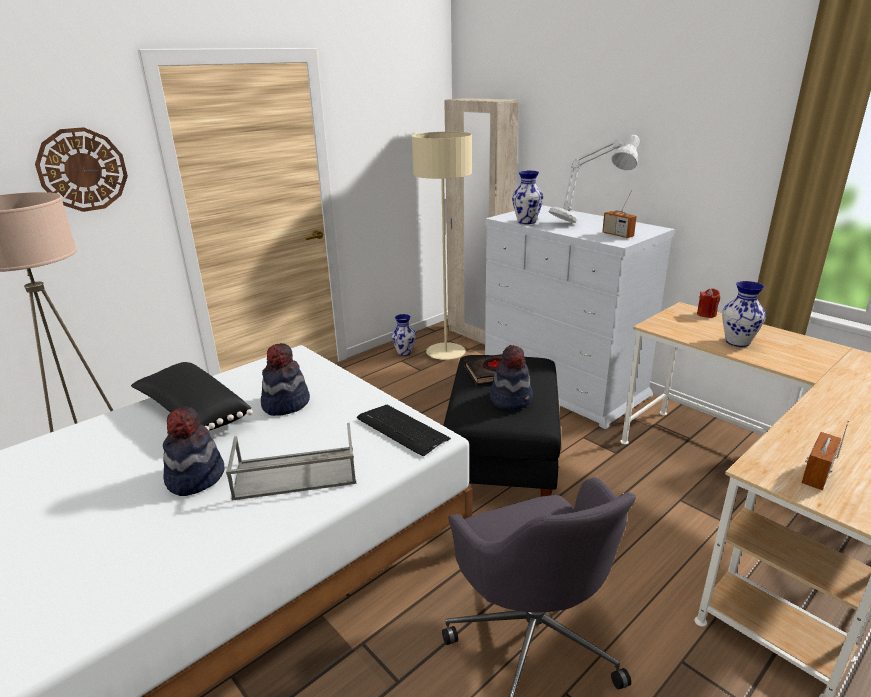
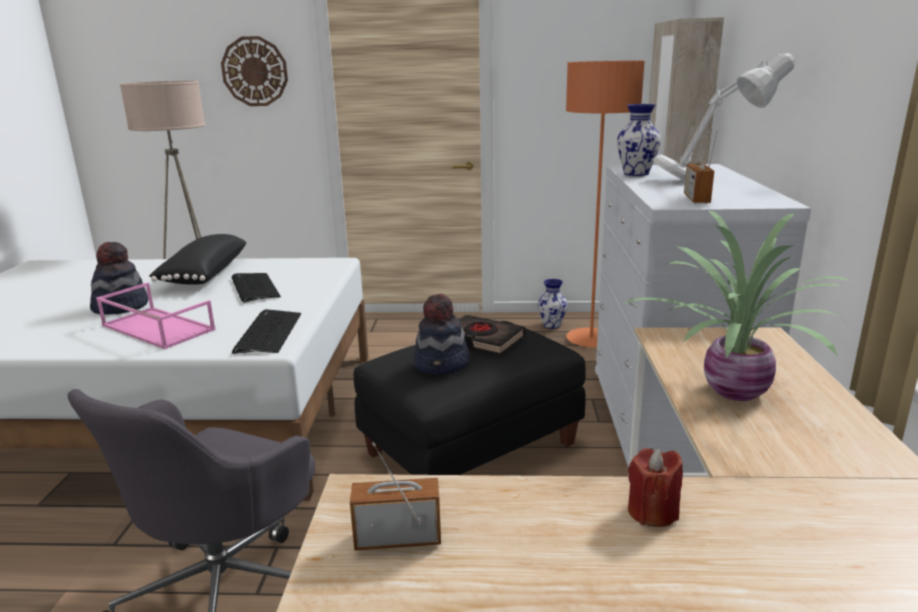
camera: 45 degrees right, 5 degrees down
(285, 403) = (254, 288): hat -> keyboard
(294, 474) = (156, 328): grey tray -> pink tray
(445, 353) = (591, 340): beige floor lamp -> orange floor lamp
(706, 314) = (780, 350): red candle -> red candle (652, 512)
(736, 342) = (731, 390): vase -> potted plant

